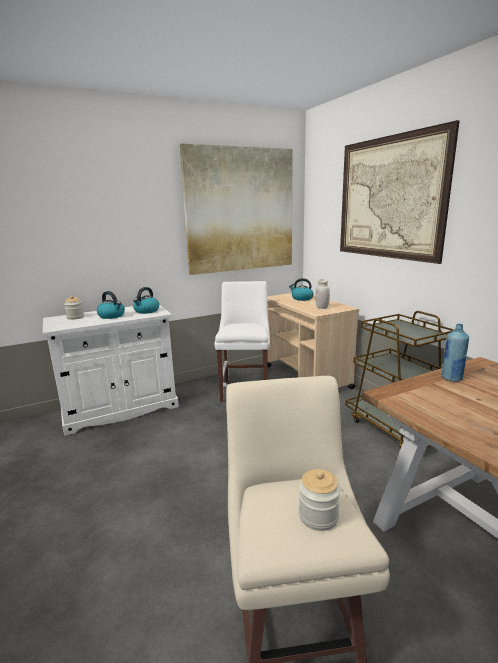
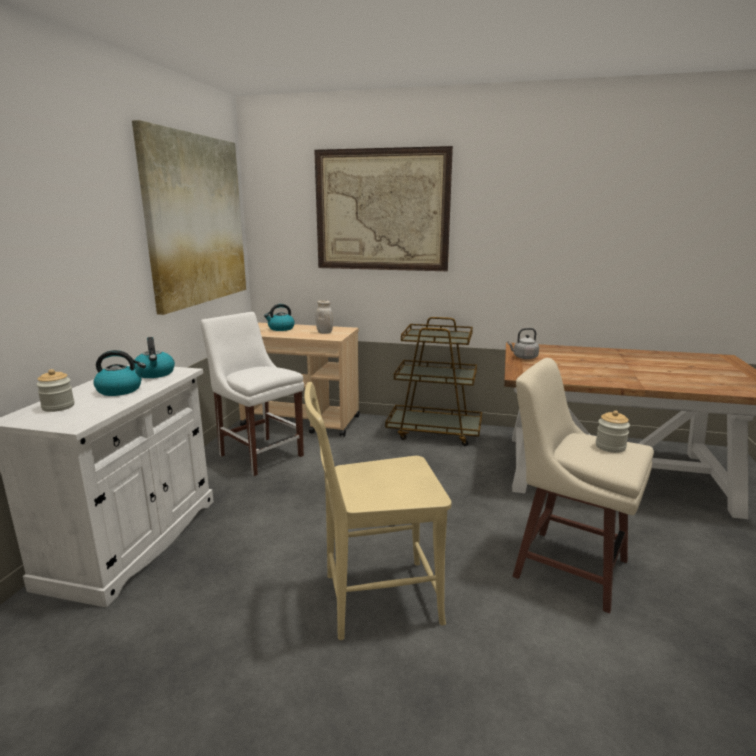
camera: 50 degrees left, 0 degrees up
(138, 521) = (374, 599): none -> beige chair
(451, 378) = (524, 357): blue bottle -> grey kettle

